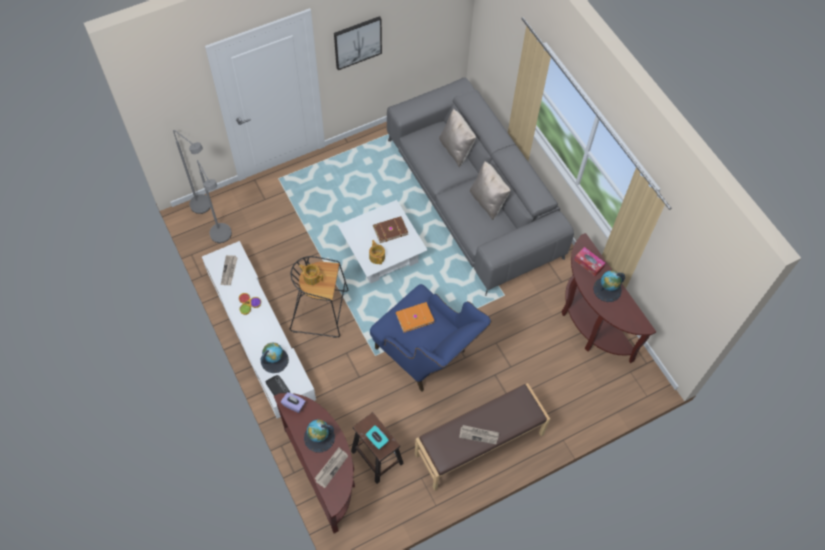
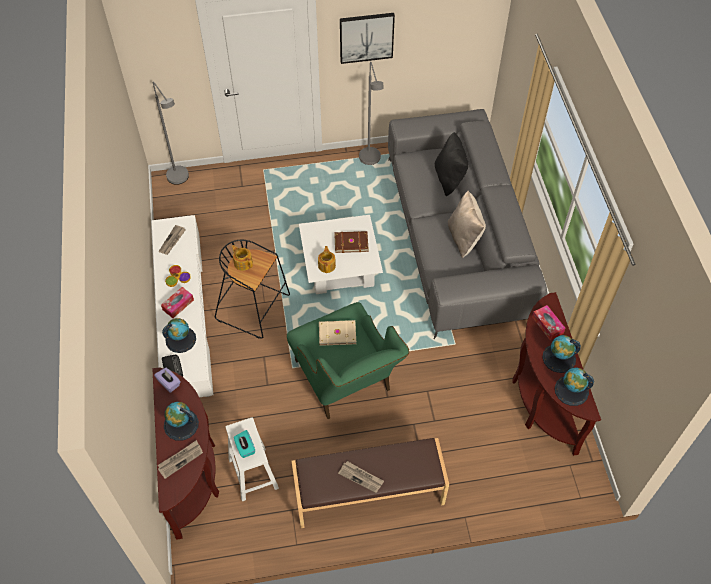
camera: 20 degrees right, 5 degrees down
(223, 238) = (186, 213): grey floor lamp -> grey floor lamp (371, 162)
(259, 329) = (178, 305): none -> tissue box
(376, 457) = (253, 473): brown stool -> white stool
(414, 317) = (337, 333): orange book -> beige book
(426, 356) = (347, 384): blue armchair -> green armchair
(456, 149) = (449, 178): beige pillow -> black pillow
(626, 314) = (571, 390): none -> globe

